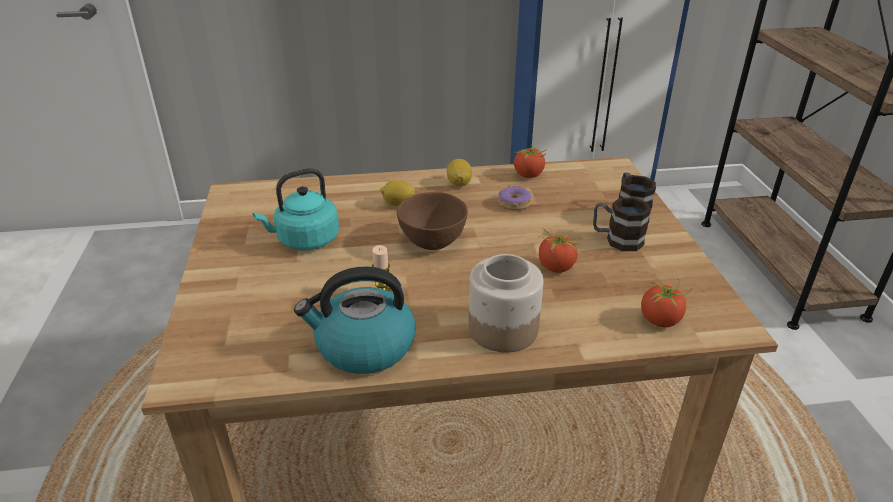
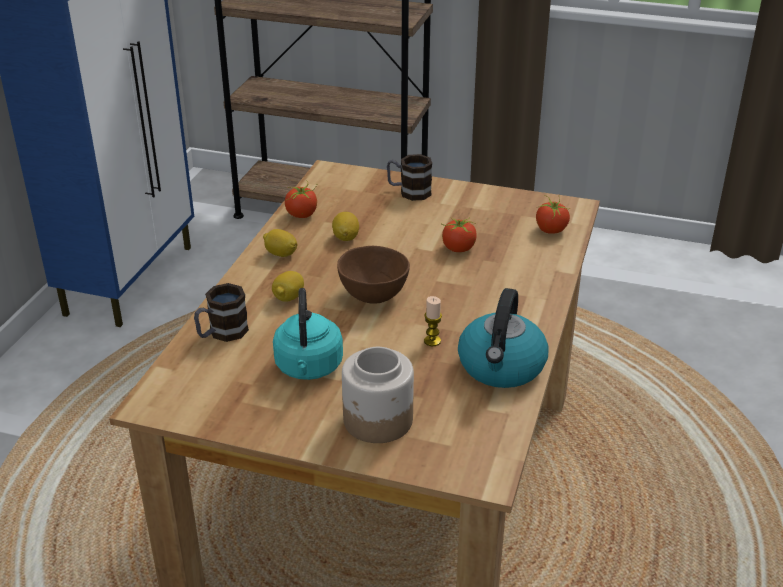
camera: 65 degrees left, 0 degrees up
(502, 329) = (520, 296): jar -> jar (378, 421)
(513, 204) = (346, 237): donut -> lemon
(617, 239) = (441, 210): mug -> mug (222, 333)

